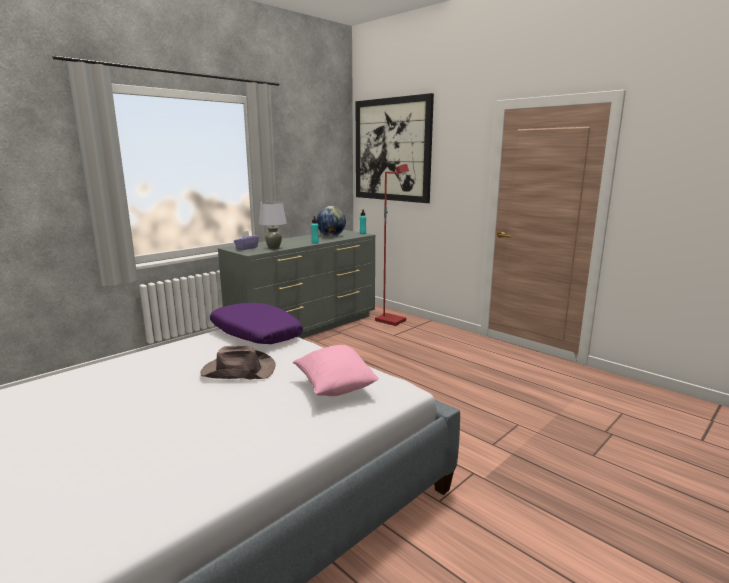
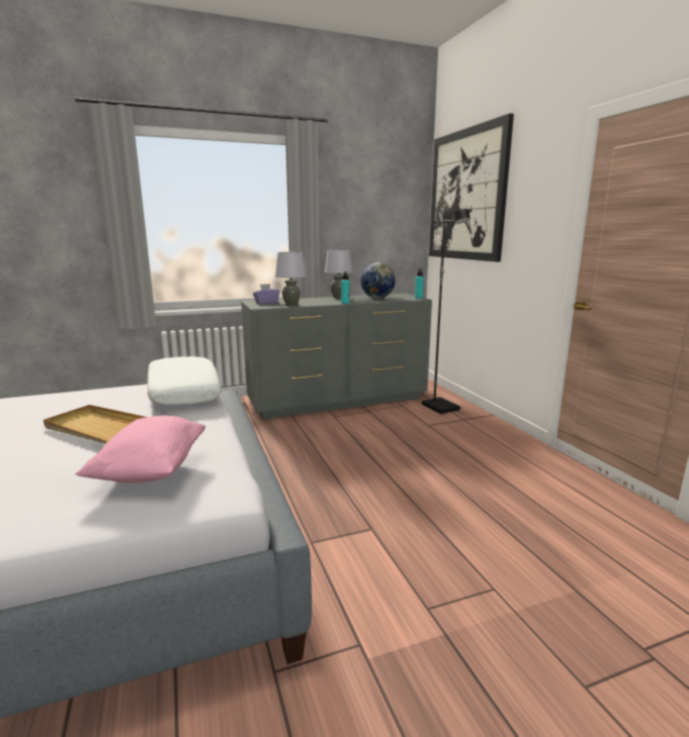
camera: 25 degrees right, 0 degrees up
(238, 371) = (99, 428): brown hat -> beige tray
(255, 334) = (183, 392): purple pillow -> white pillow
(299, 238) = (338, 297): none -> grey table lamp
(391, 320) = (441, 407): red floor lamp -> black floor lamp

